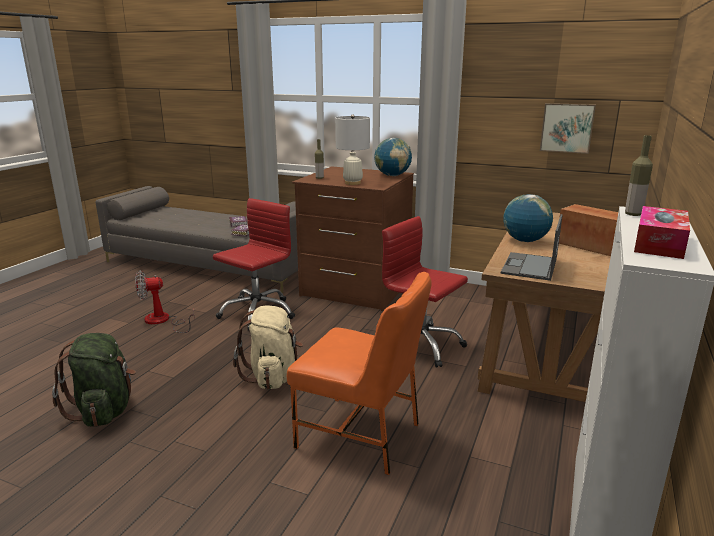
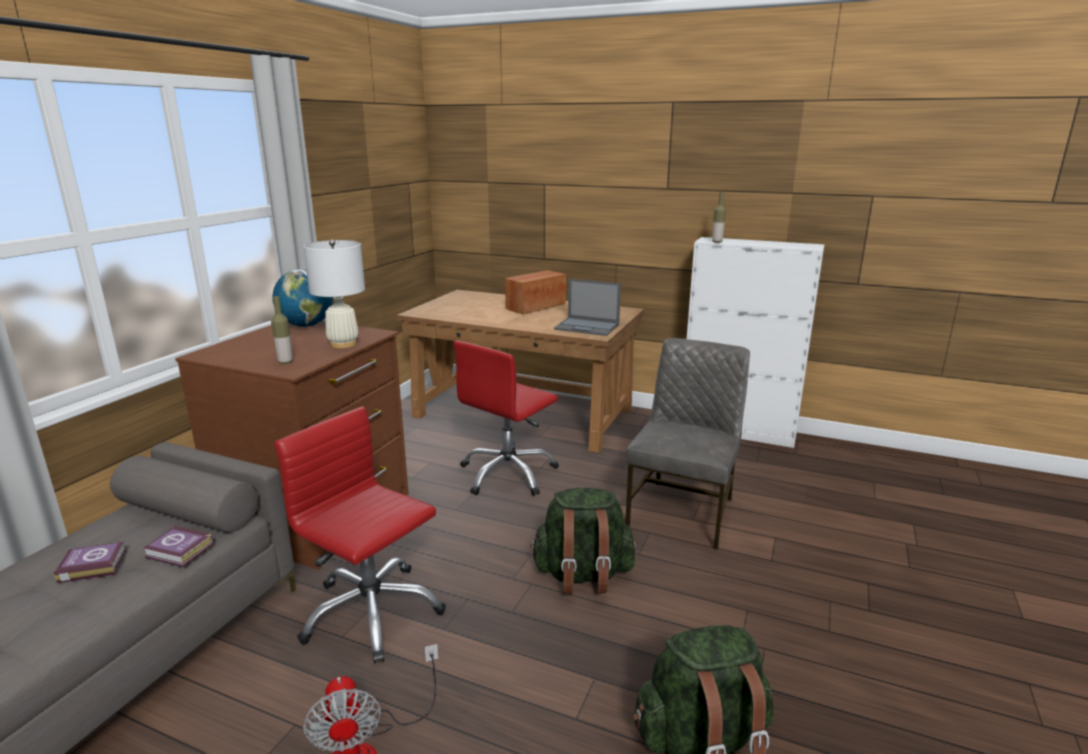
camera: 90 degrees left, 0 degrees up
(272, 376) = (582, 575): beige backpack -> green backpack
(360, 435) = (683, 512): orange chair -> grey chair
(525, 241) = (514, 322): globe -> none
(567, 128) = (385, 218): picture -> none
(659, 243) = (779, 244): tissue box -> none

